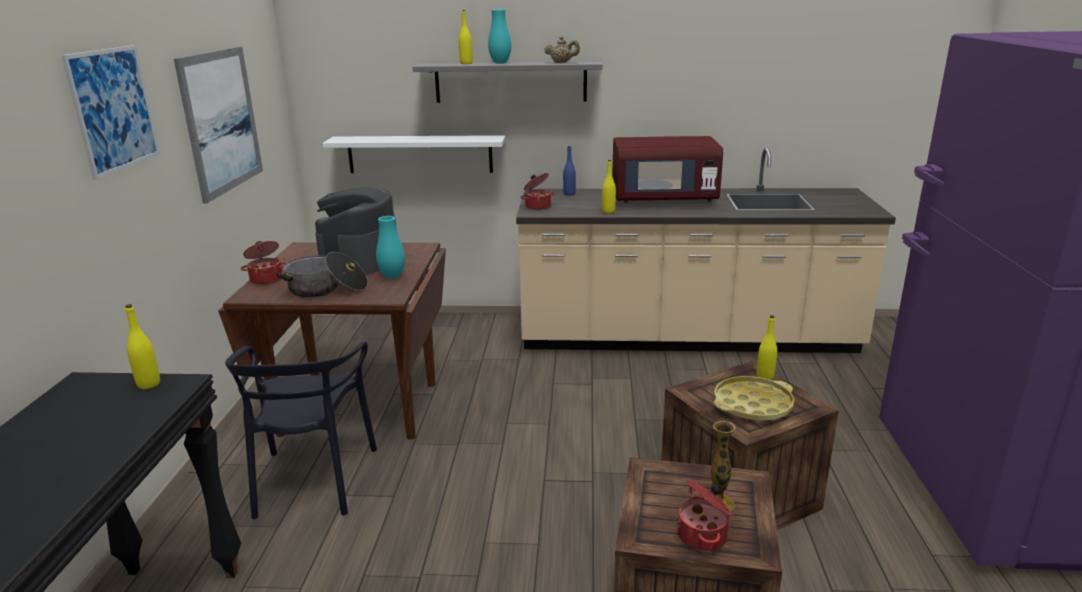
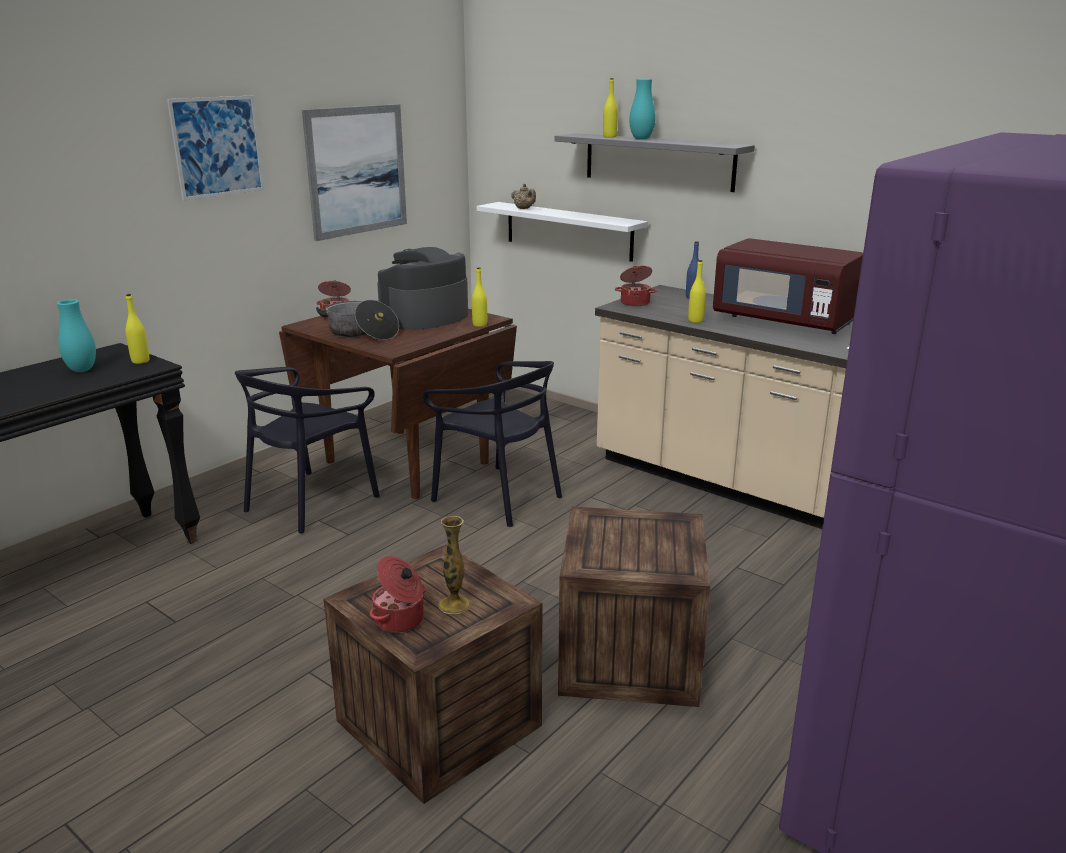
camera: 35 degrees right, 0 degrees up
(392, 276) = (423, 336): turquoise vase -> turquoise vase (82, 370)
(482, 410) = (498, 496): none -> black chair
(562, 62) = (700, 143): beige teapot -> beige teapot (524, 209)
(752, 405) = (628, 548): yellow tray -> none
(765, 377) = (686, 531): yellow bottle -> yellow bottle (479, 325)

